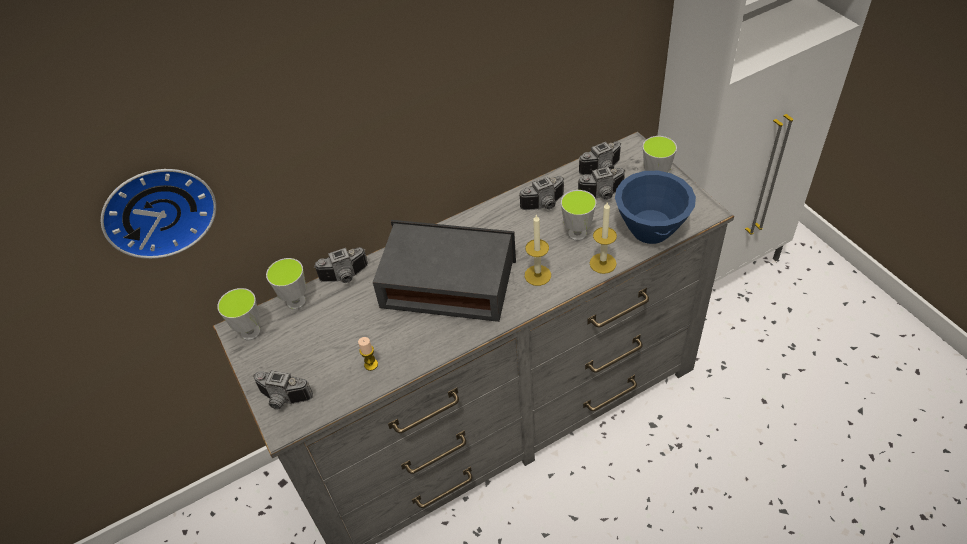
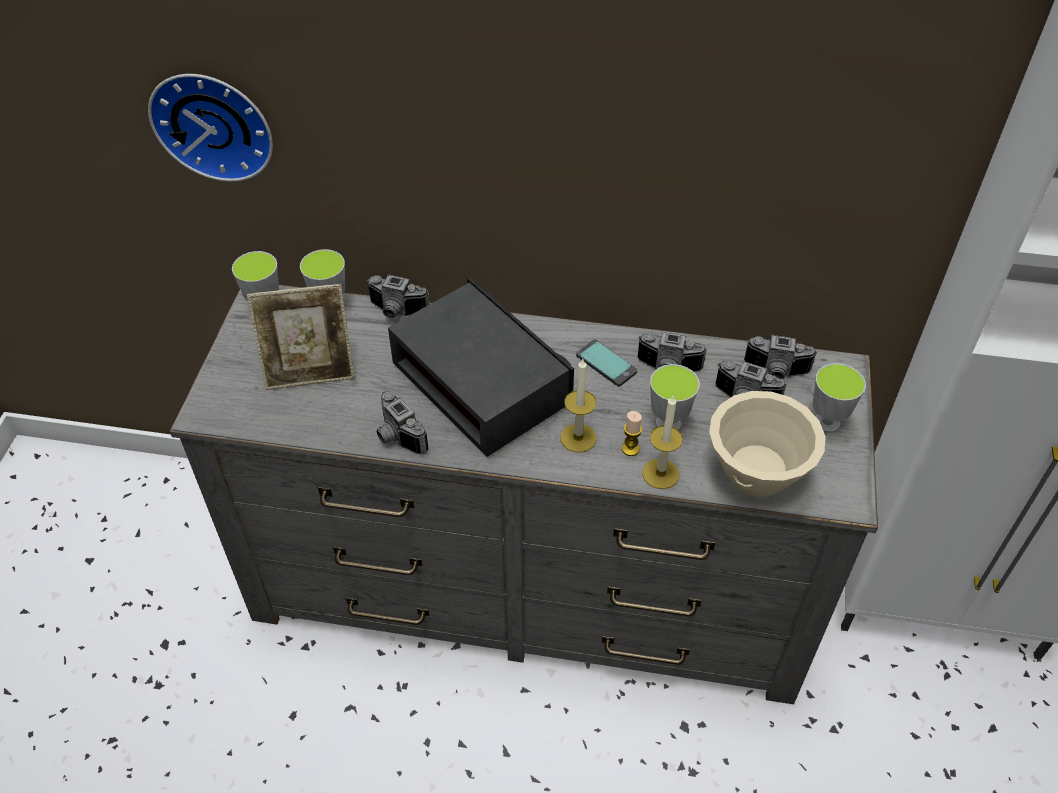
camera: 35 degrees right, 0 degrees up
(283, 400) = (227, 390): camera -> camera (396, 437)
(329, 350) = (310, 372): none -> picture frame
(371, 364) = (330, 412): candle -> candle (630, 449)
(508, 224) = (606, 363): none -> phone
(651, 229) = (757, 475): blue bowl -> beige bowl

